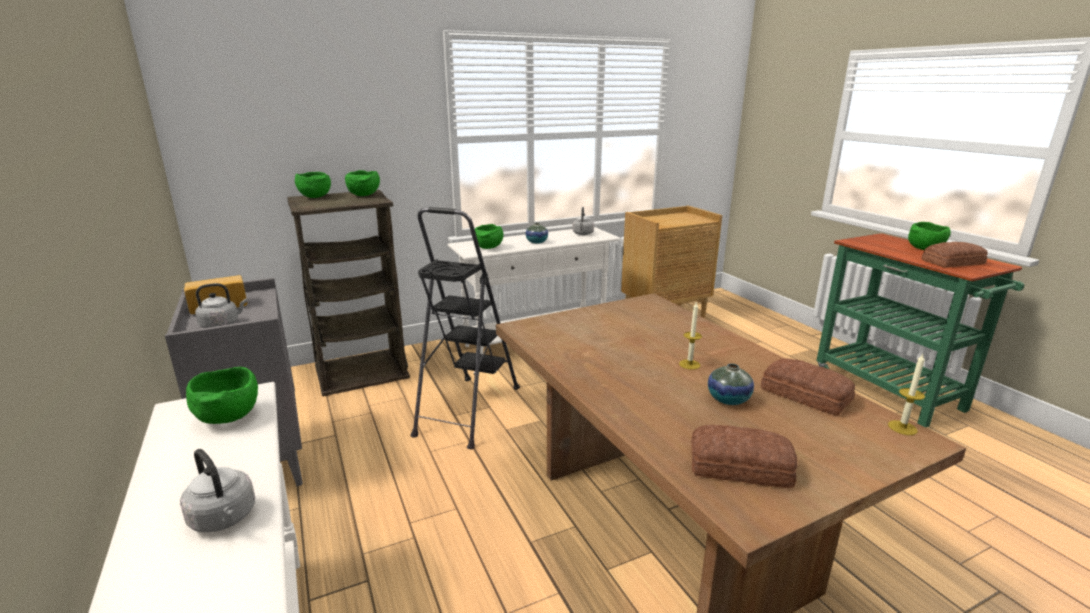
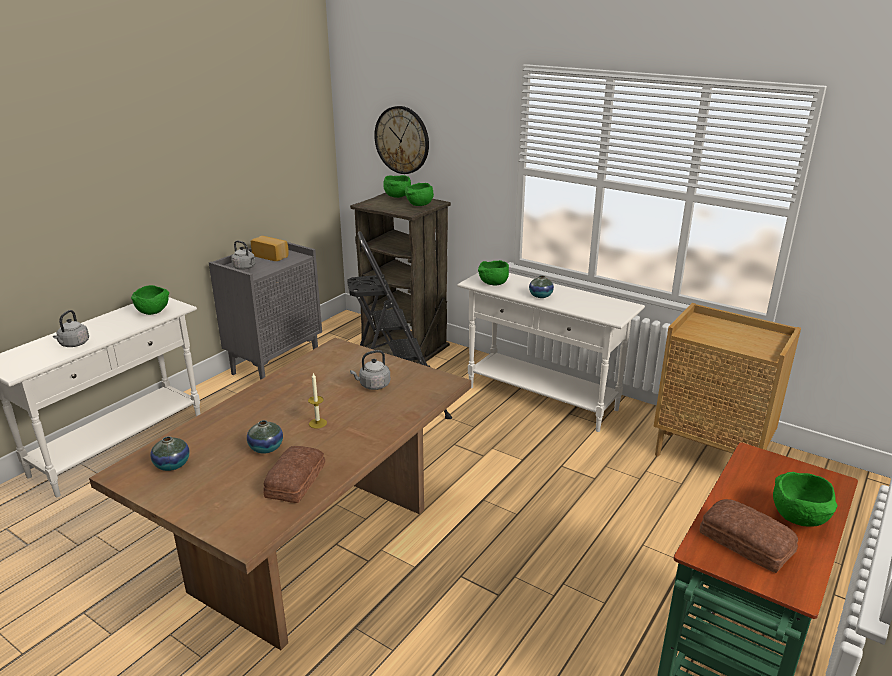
camera: 60 degrees right, 5 degrees up
(290, 131) = (402, 140): none -> wall clock
(583, 234) = (602, 307): grey kettle -> grey kettle (373, 385)
(741, 468) = (172, 465): bread -> vase
(902, 427) = (262, 530): candle -> none

